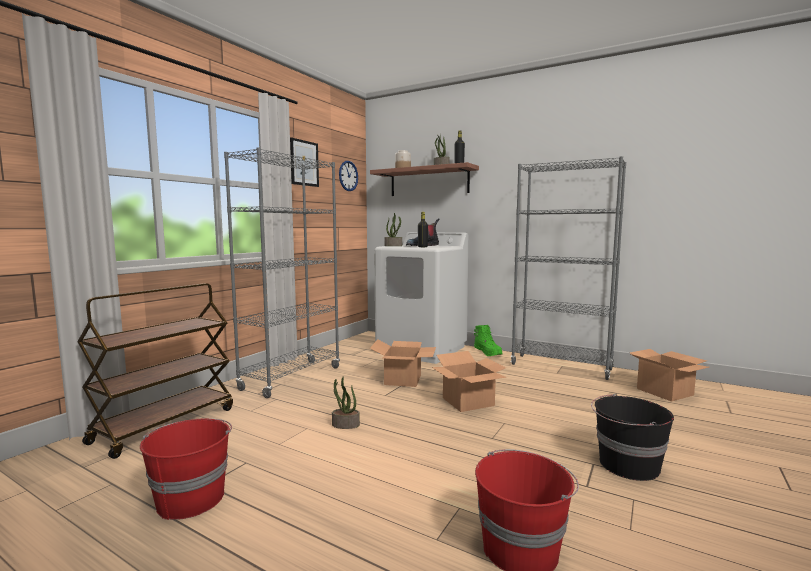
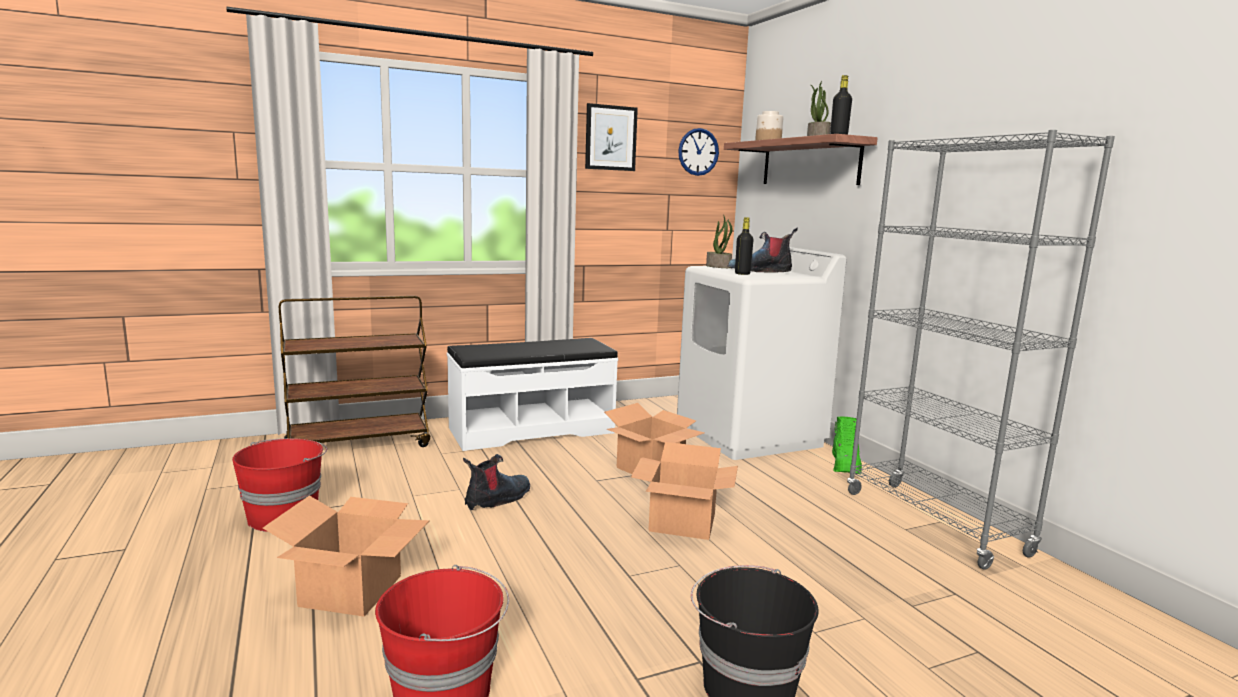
camera: 35 degrees right, 5 degrees up
(291, 378) = (531, 430): grey bookcase -> white bench
(345, 425) = (498, 499): potted plant -> boot
(663, 391) = (1066, 627): cardboard box -> cardboard box (351, 590)

